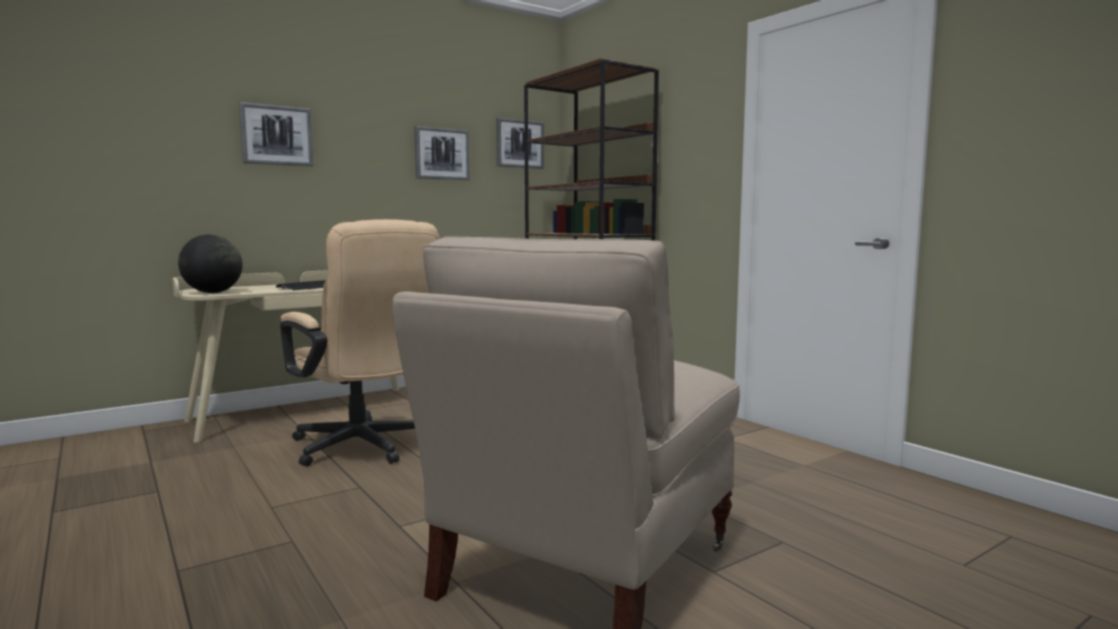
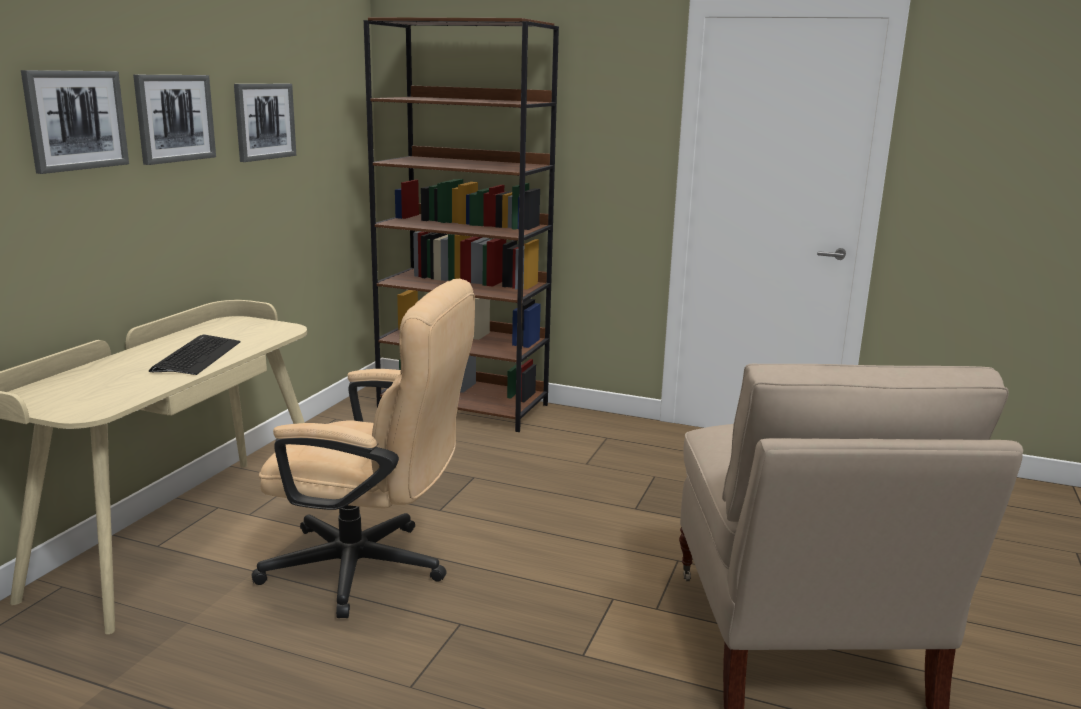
camera: 35 degrees left, 10 degrees up
(213, 293) = (85, 404): globe -> none
(519, 144) = (337, 95): picture -> picture (174, 118)

